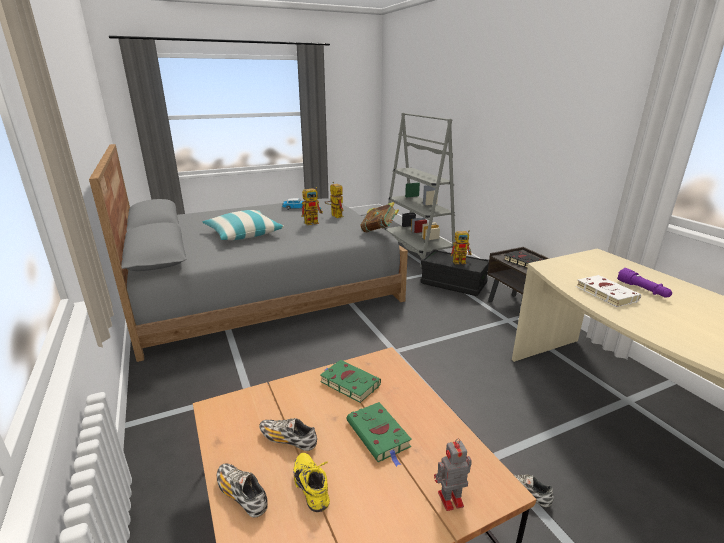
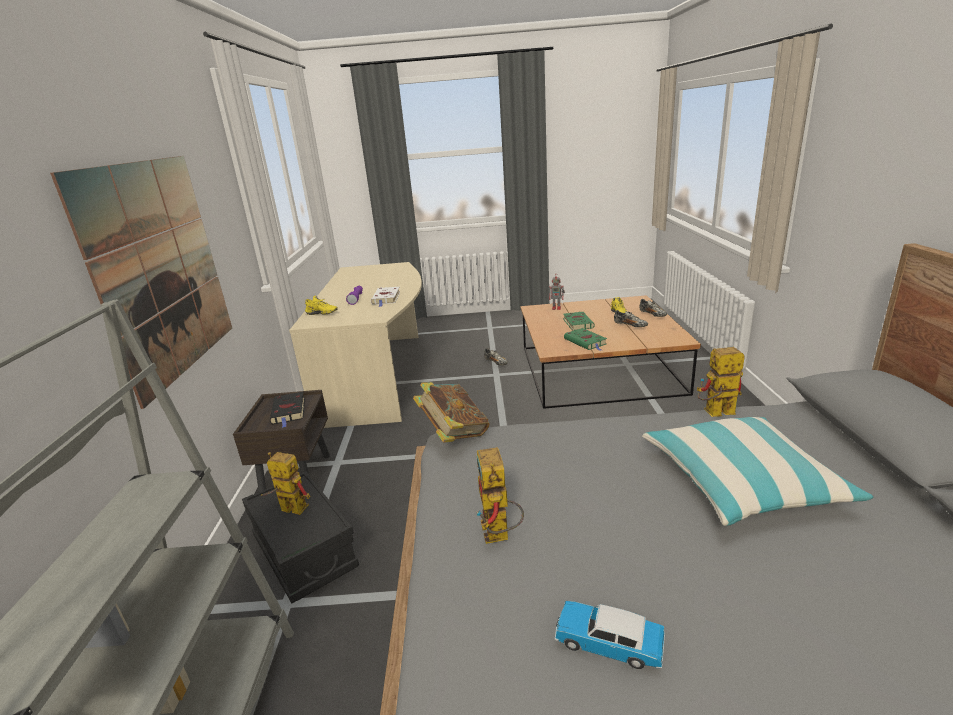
camera: 155 degrees left, 0 degrees up
(314, 222) = (570, 486): toy robot -> toy robot (714, 414)
(534, 136) = (161, 270): none -> picture
(616, 265) = (321, 314): none -> yellow shoe

